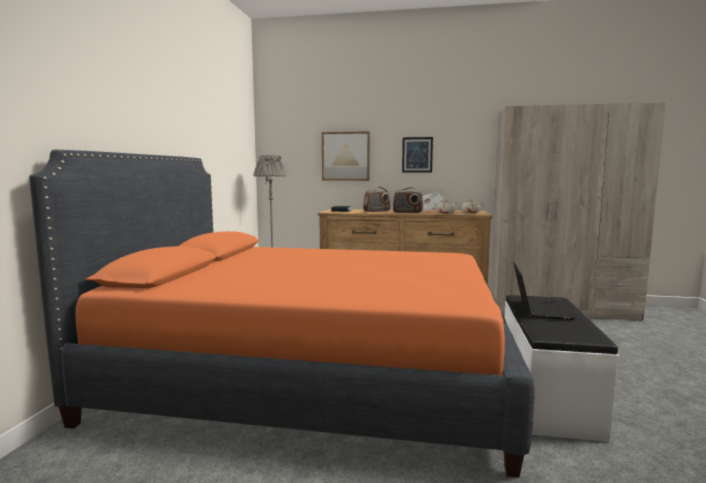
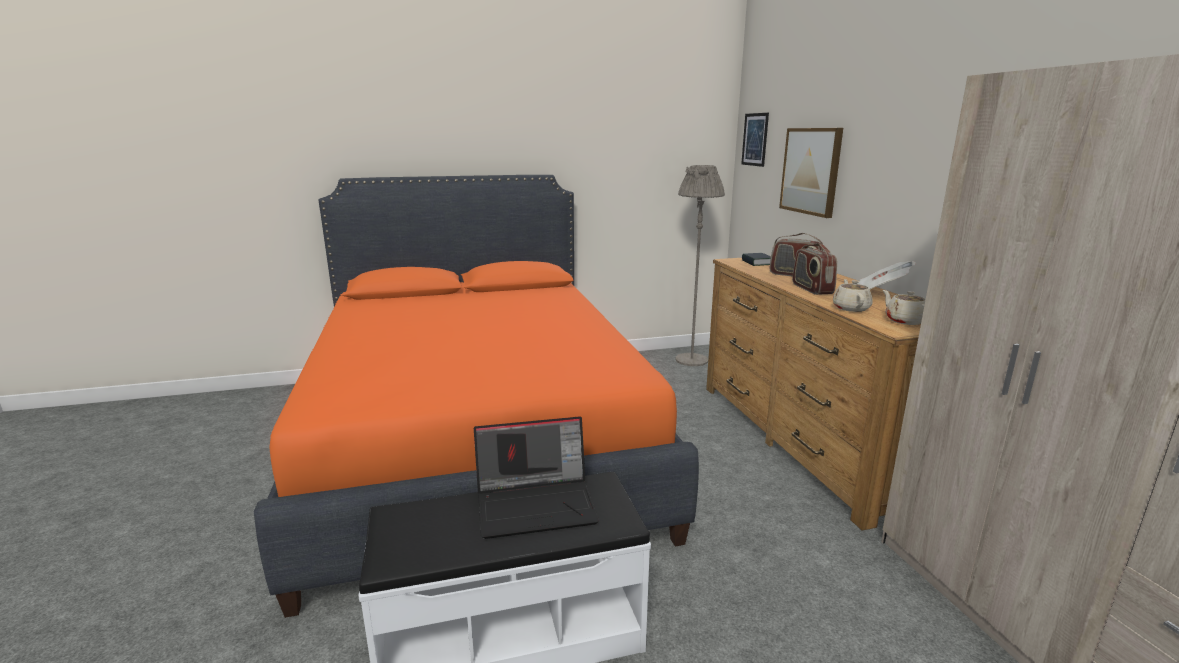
camera: 65 degrees right, 10 degrees up
(417, 154) = (901, 178): picture -> picture (755, 139)

